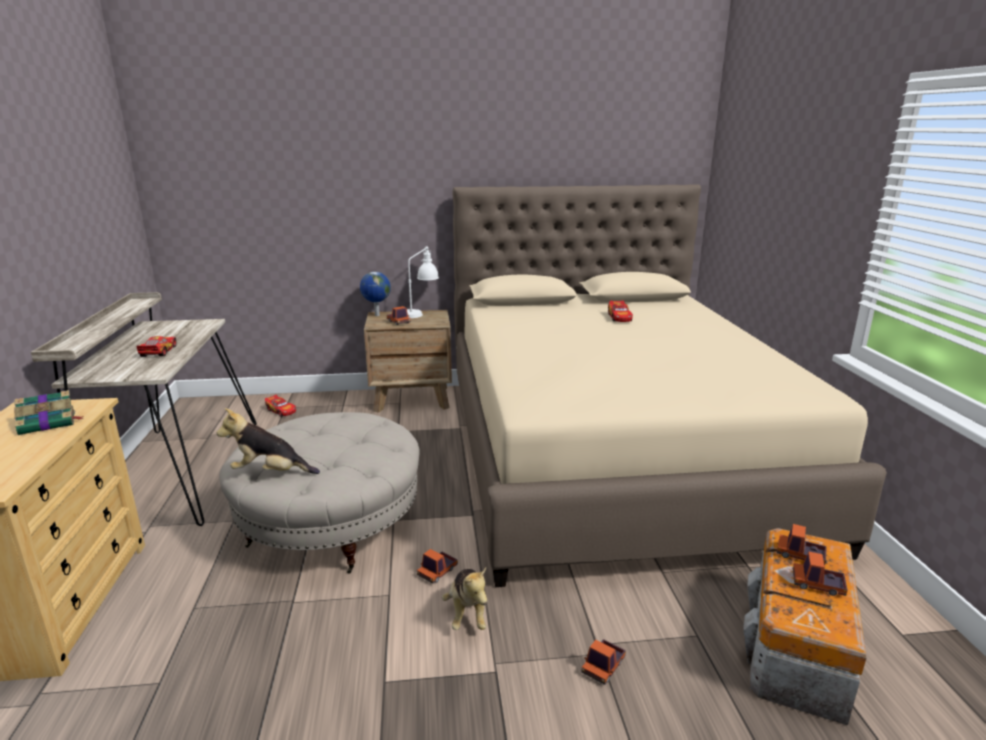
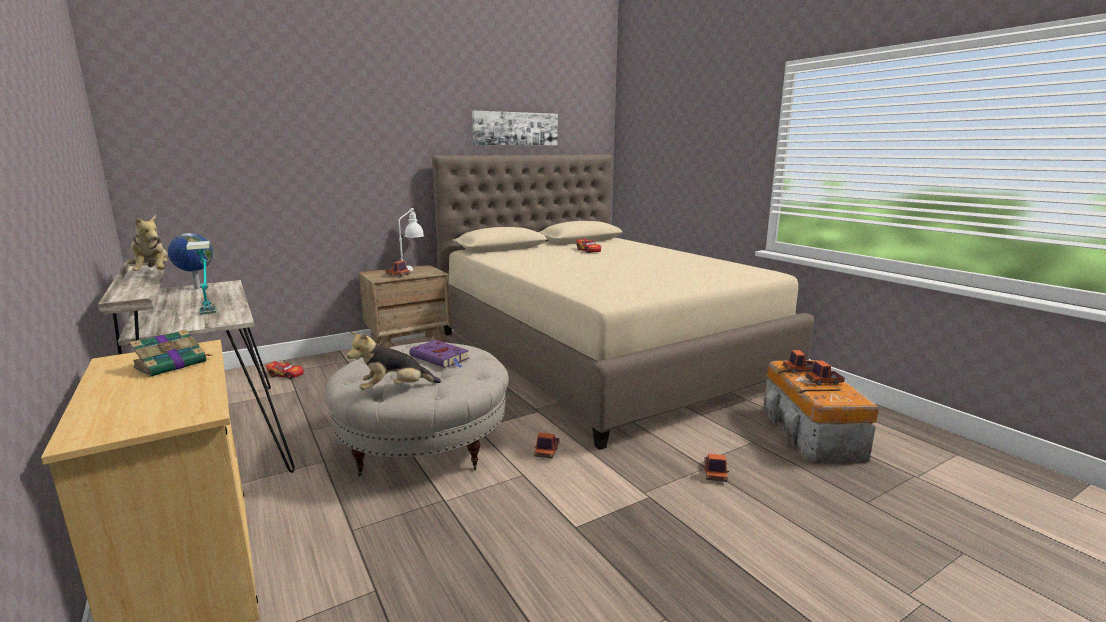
camera: 25 degrees left, 5 degrees down
(158, 352) = (208, 306): toy car -> table lamp
(350, 440) = (441, 358): none -> purple book
(376, 315) = (370, 273): globe -> globe (196, 288)
(467, 613) = (595, 470): plush toy -> plush toy (153, 273)
(564, 153) = (515, 128): none -> picture

